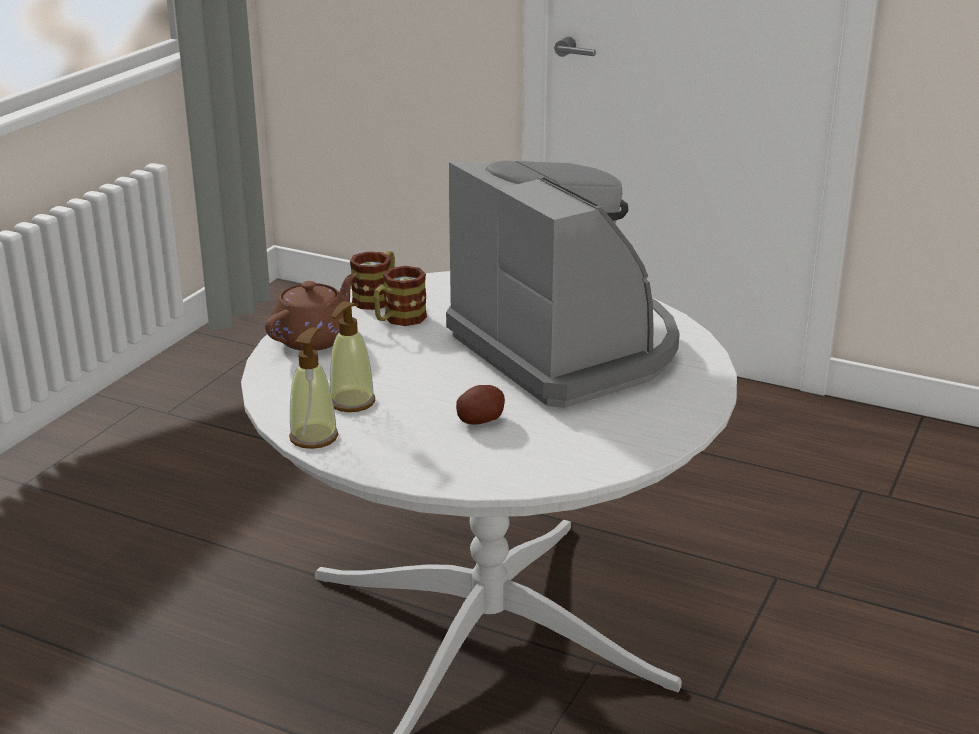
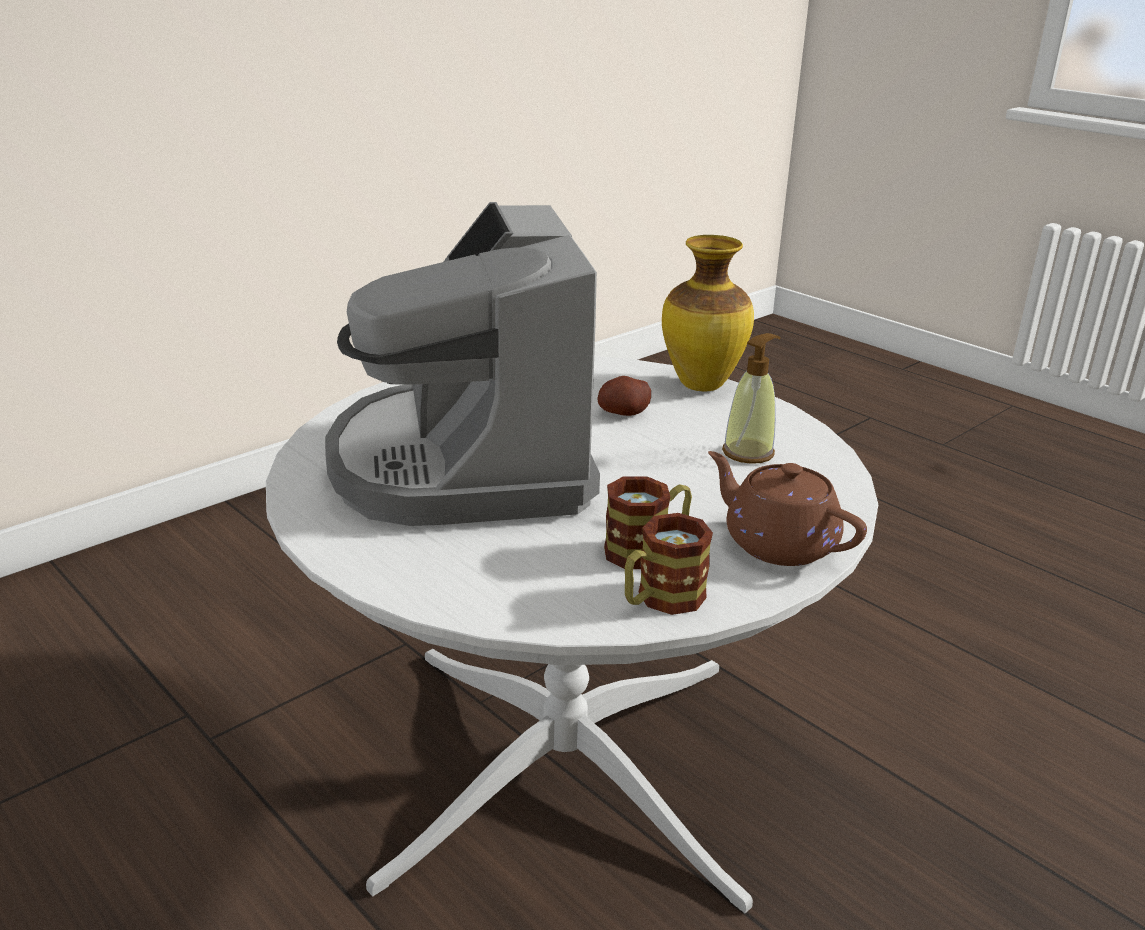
camera: 160 degrees left, 0 degrees up
(314, 338) = (778, 543): brown teapot -> brown teapot turned 75 degrees clockwise
(314, 437) = (795, 428): soap dispenser -> none
(423, 473) = (702, 385): none -> vase

